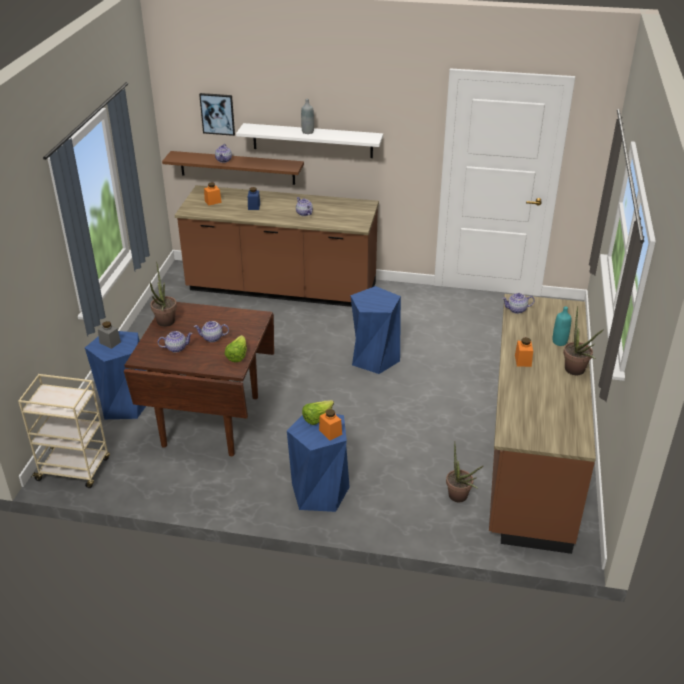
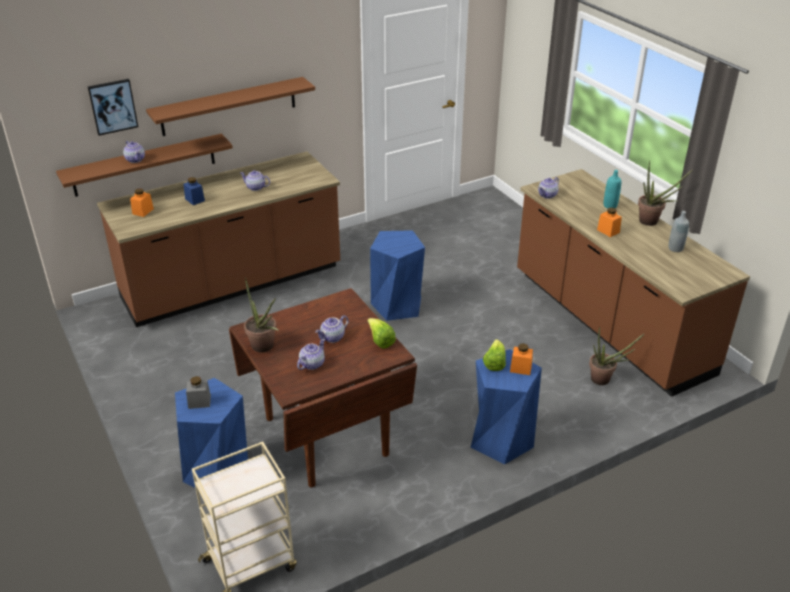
camera: 40 degrees left, 0 degrees up
(307, 132) = (229, 96): grey bottle -> grey bottle (675, 248)
(312, 140) = (229, 106): white shelf -> brown shelf

